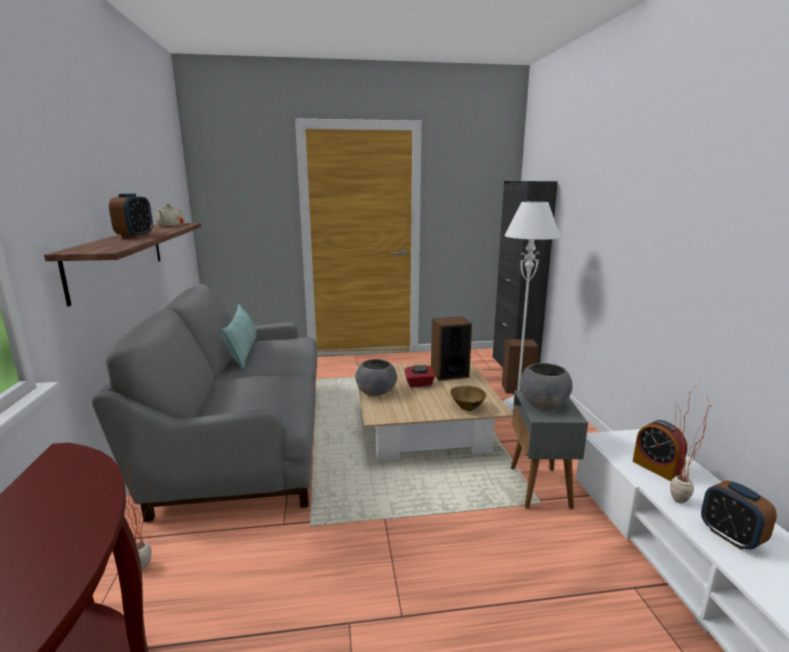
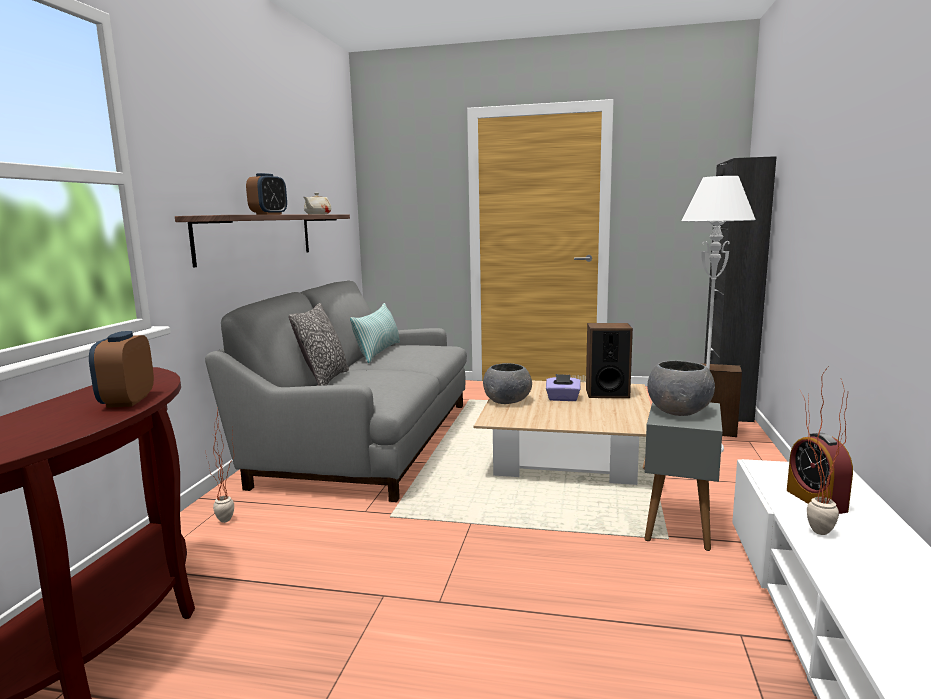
camera: 20 degrees right, 5 degrees down
(212, 397) = (324, 380): none -> pillow
(419, 384) = (562, 399): red tissue box -> purple tissue box
(467, 407) = (604, 422): brown bowl -> none
(730, 536) = (867, 573): alarm clock -> alarm clock (127, 401)

